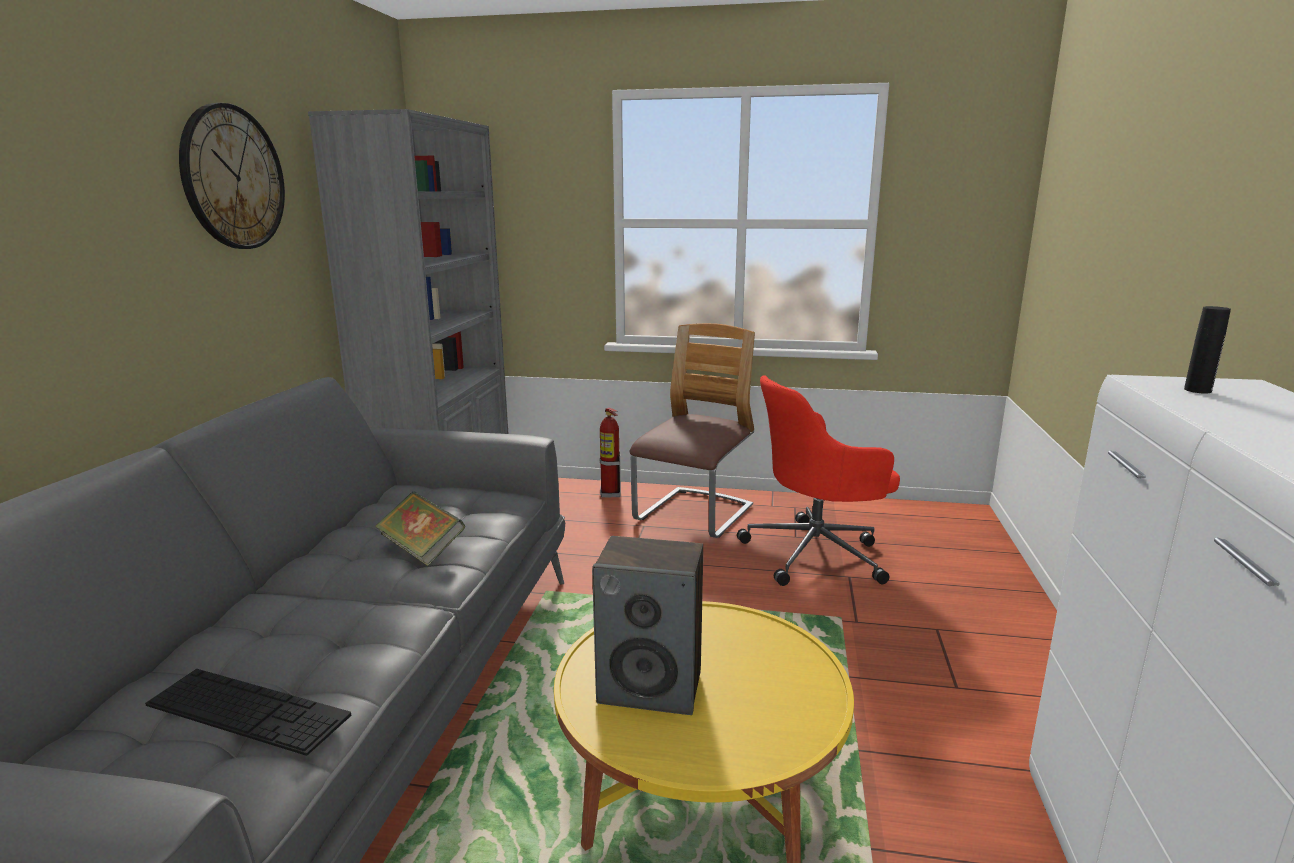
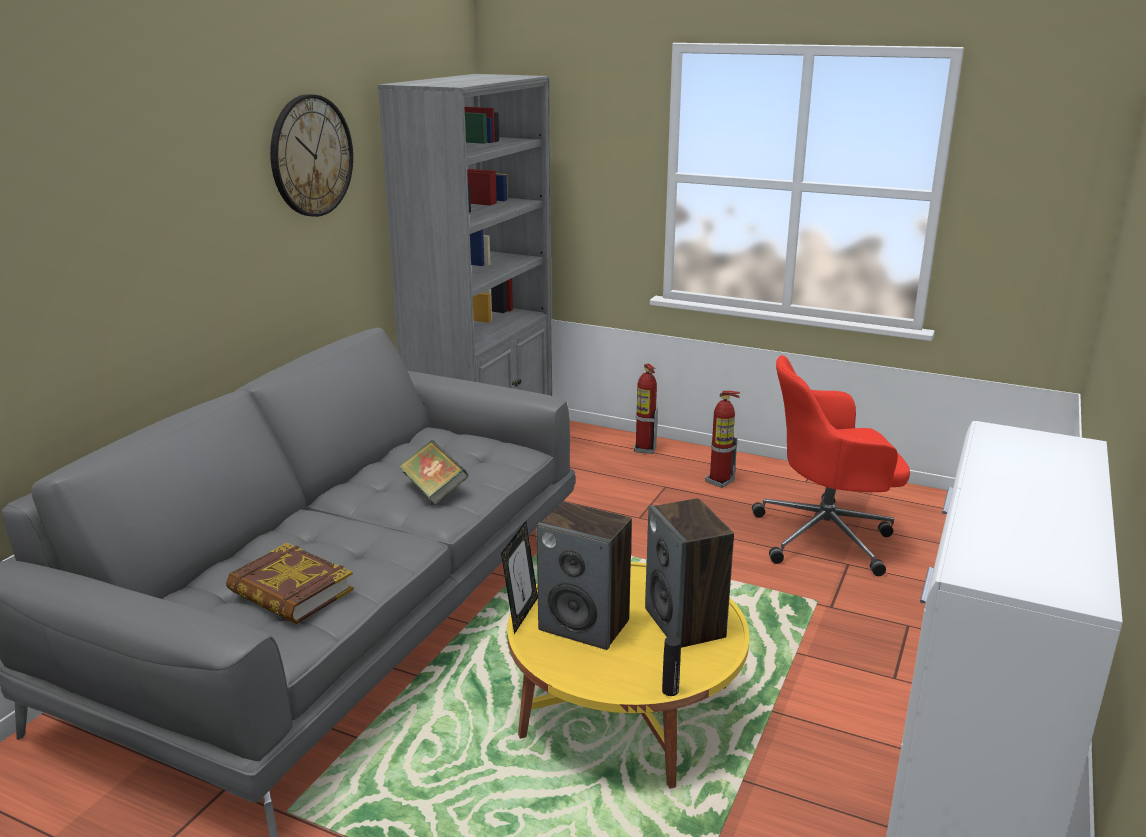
camera: 15 degrees right, 5 degrees up
(247, 710) = (290, 592): keyboard -> book
(568, 686) = (521, 614): none -> picture frame
(694, 515) = (720, 481): chair -> fire extinguisher
(765, 665) = (685, 623): none -> speaker
(1197, 390) = (1021, 447): black bottle -> black bottle (670, 690)

